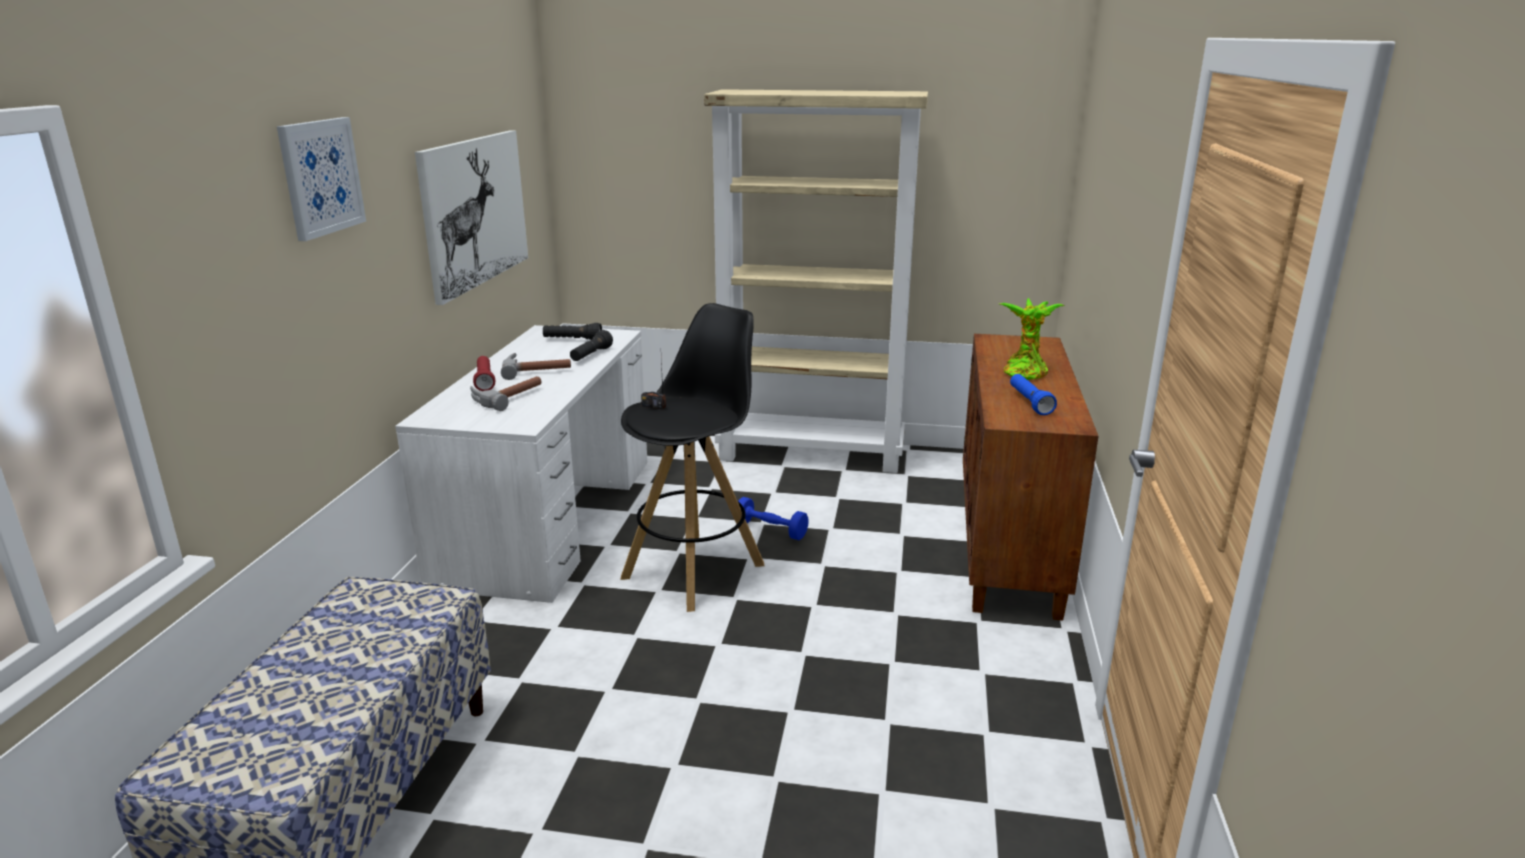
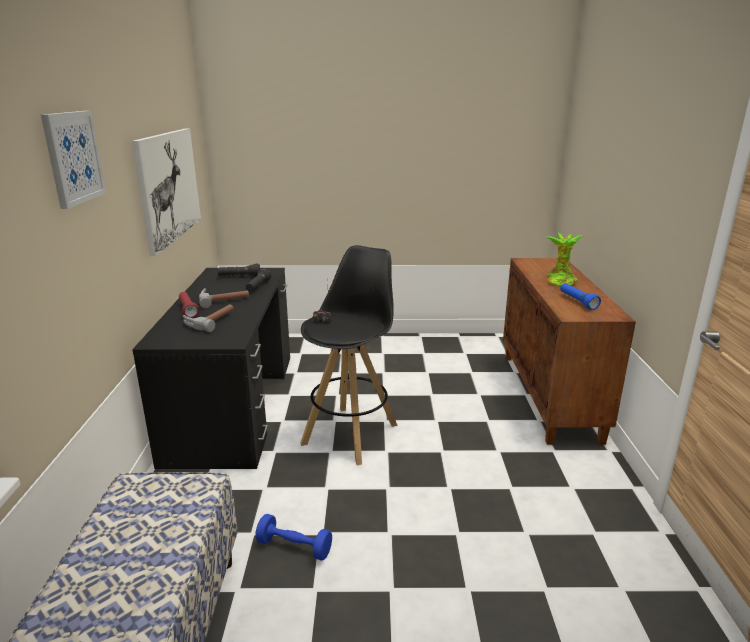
camera: 10 degrees left, 0 degrees up
(550, 517) = (234, 404): white desk -> black desk
(770, 530) = (392, 399): blue dumbbell -> blue dumbbell (294, 547)
(812, 454) = (399, 343): beige bookcase -> none

